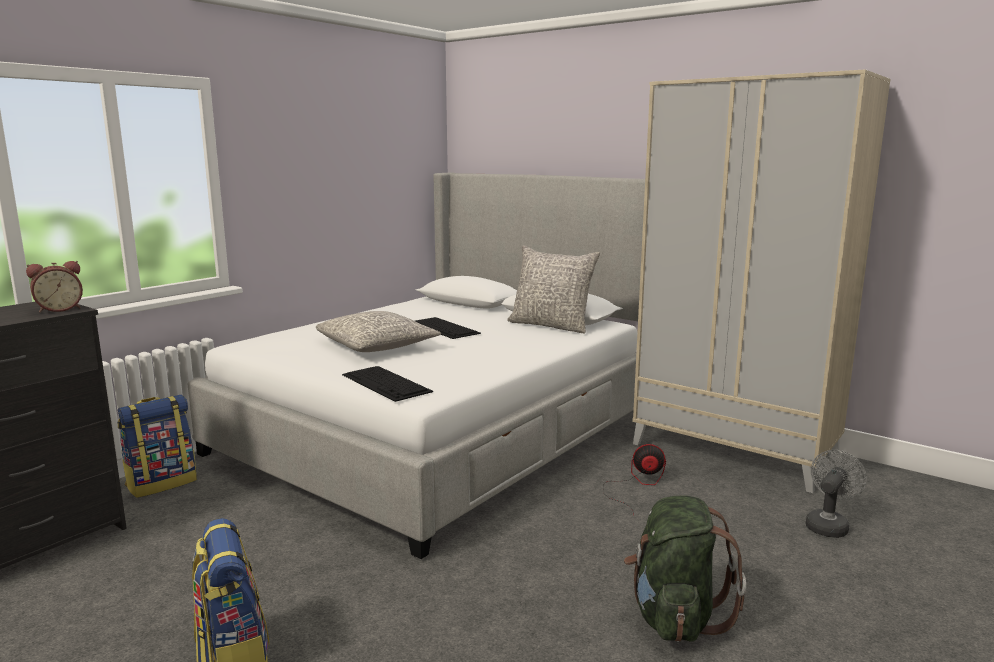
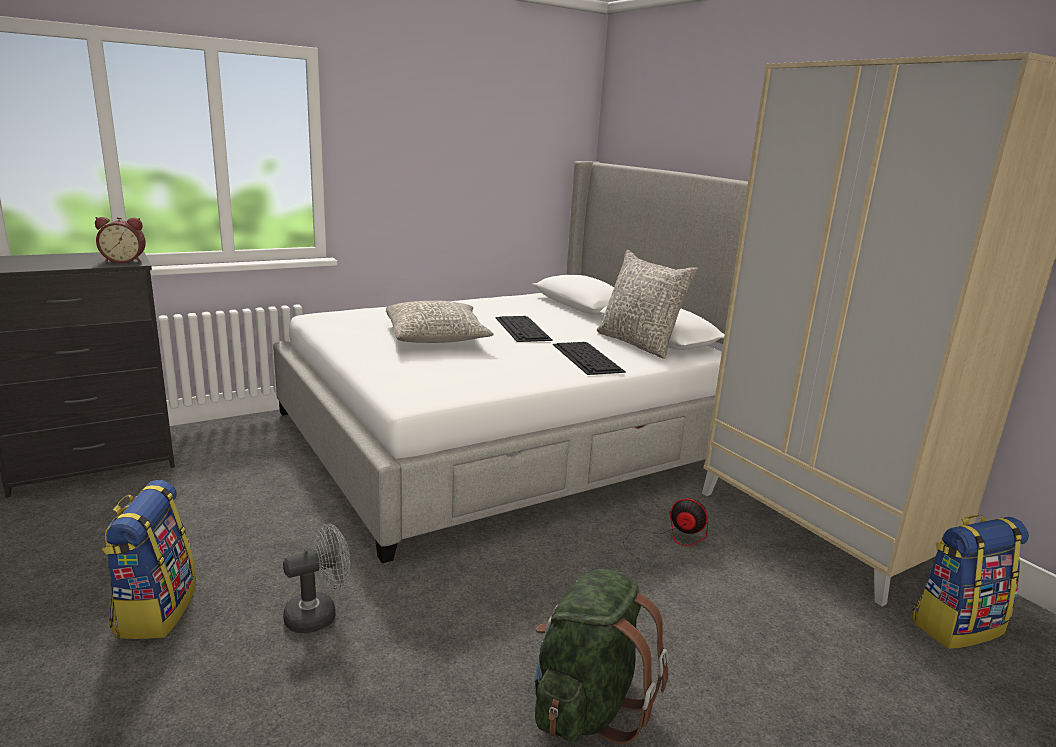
camera: 20 degrees right, 5 degrees up
(162, 483) = (233, 432): backpack -> backpack (956, 626)
(387, 383) = (398, 378): keyboard -> keyboard (588, 358)
(828, 525) = (870, 652): grey fan -> grey fan (319, 614)

